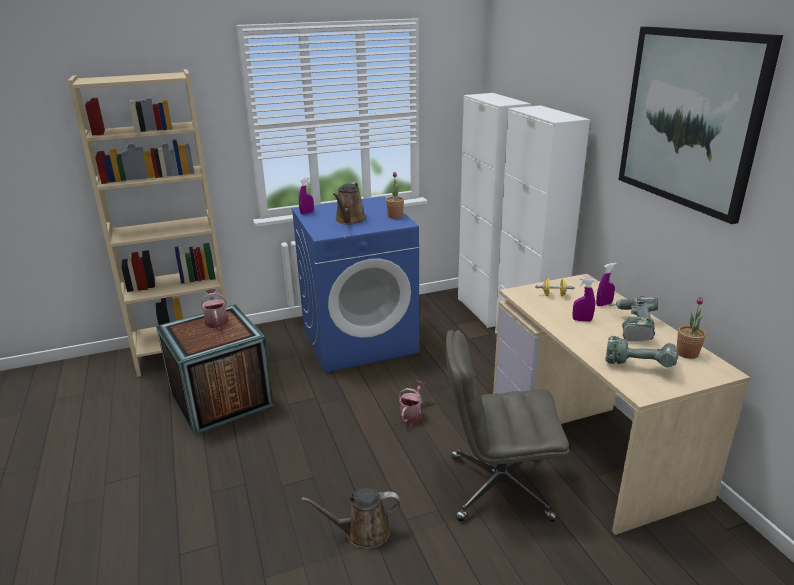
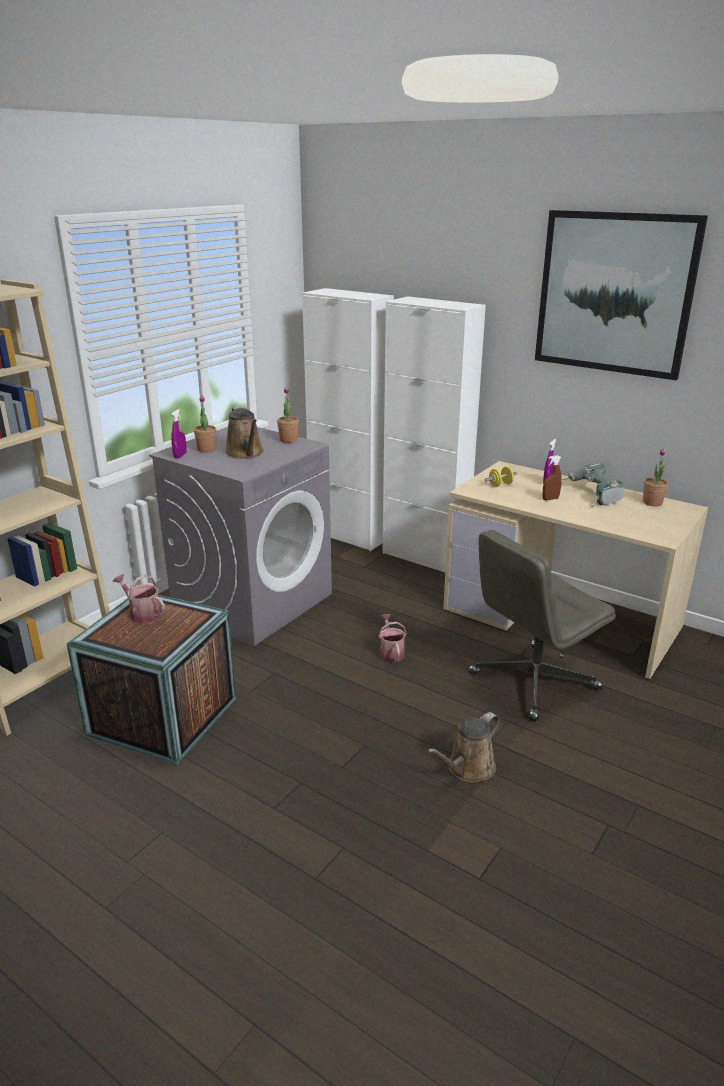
camera: 35 degrees left, 0 degrees up
(330, 212) = (206, 449): none -> potted plant
(360, 340) = (253, 601): blue washing machine -> grey washing machine
(582, 320) = (550, 499): purple spray bottle -> brown spray bottle
(639, 363) = (633, 519): power drill -> none

